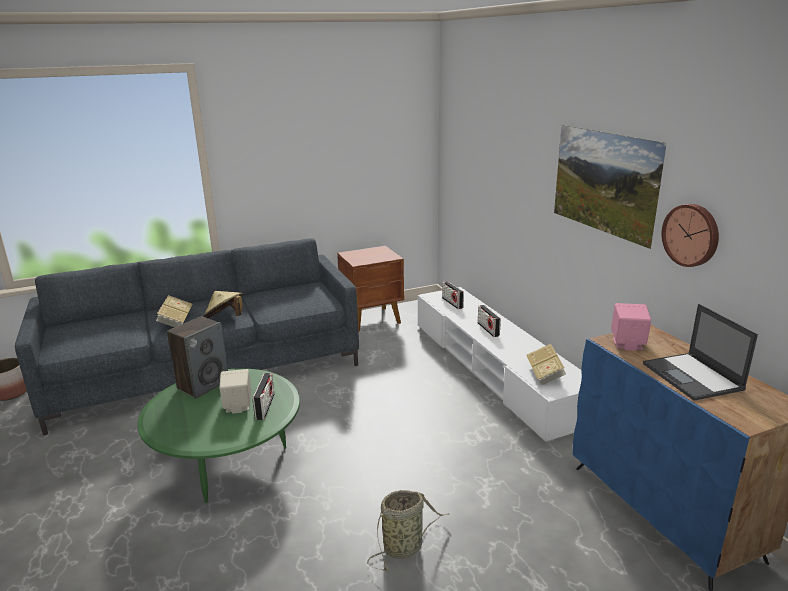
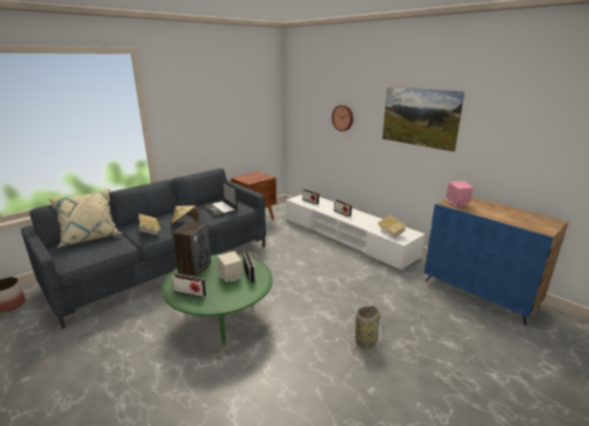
camera: 20 degrees left, 0 degrees up
(103, 320) = (90, 237): none -> beige pillow
(170, 420) = (190, 293): none -> radio
(691, 235) = (483, 140): wall clock -> wall clock (343, 118)
(693, 377) = (502, 214): laptop -> laptop (220, 209)

